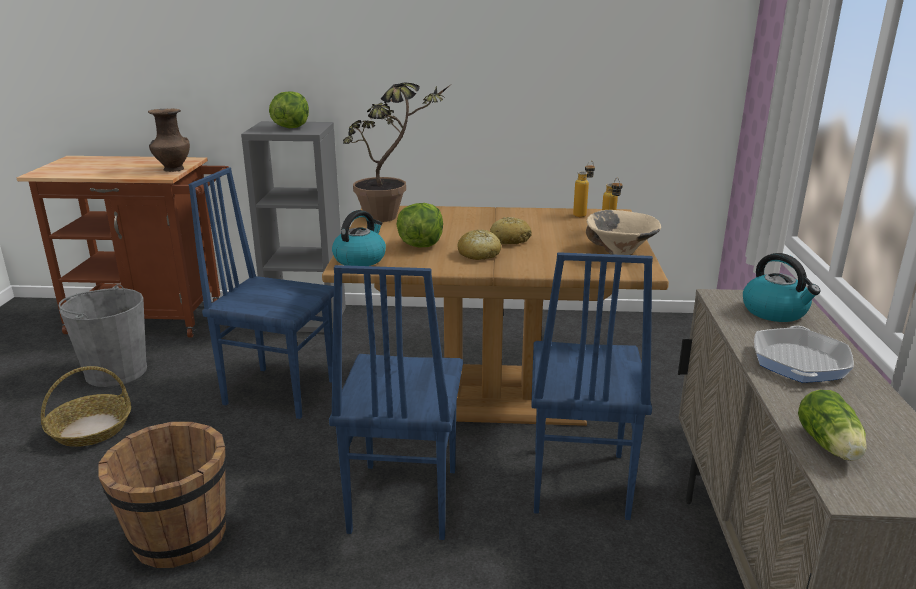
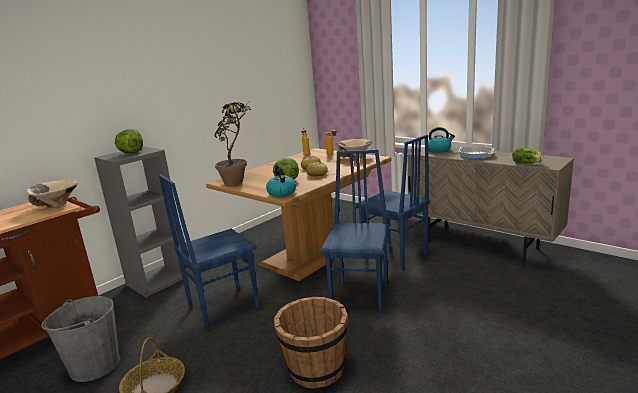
camera: 50 degrees left, 5 degrees down
(172, 169) = (57, 205): brown vase -> beige bowl
(401, 500) = (361, 297): blue chair -> blue chair turned 120 degrees counterclockwise

